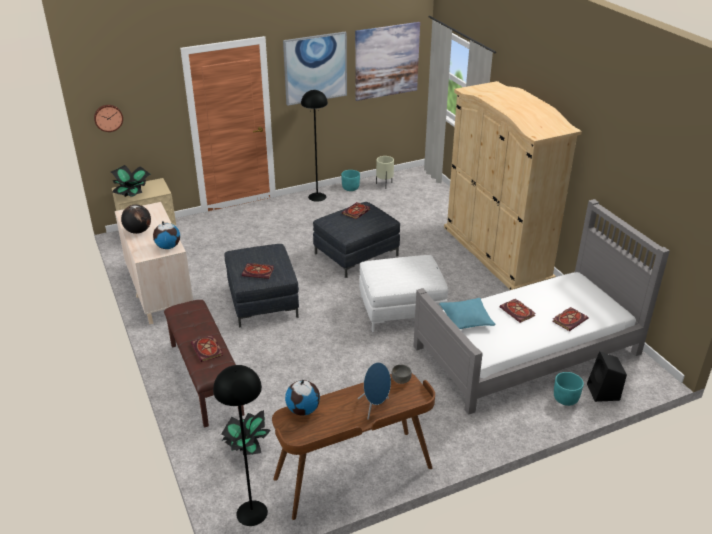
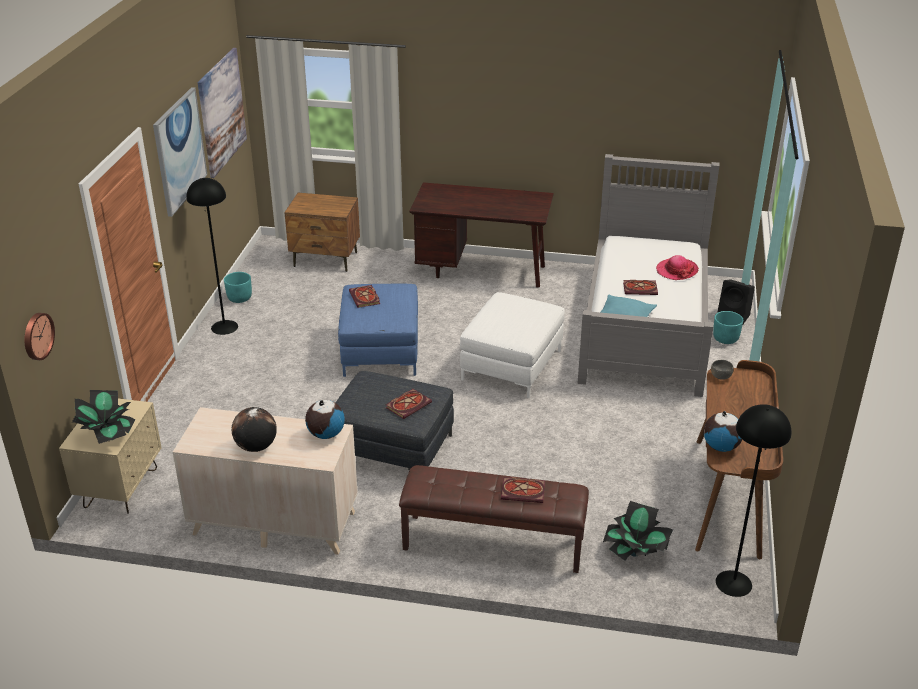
camera: 55 degrees left, 0 degrees up
(356, 255) = (381, 351): grey ottoman -> blue ottoman
(375, 407) = (748, 405): blue speaker -> none
(384, 185) = (267, 275): beige planter -> none
(427, 195) = (326, 259): none -> brown nightstand
(497, 252) = (481, 271): beige wardrobe -> brown desk
(569, 319) = (676, 270): book -> hat

